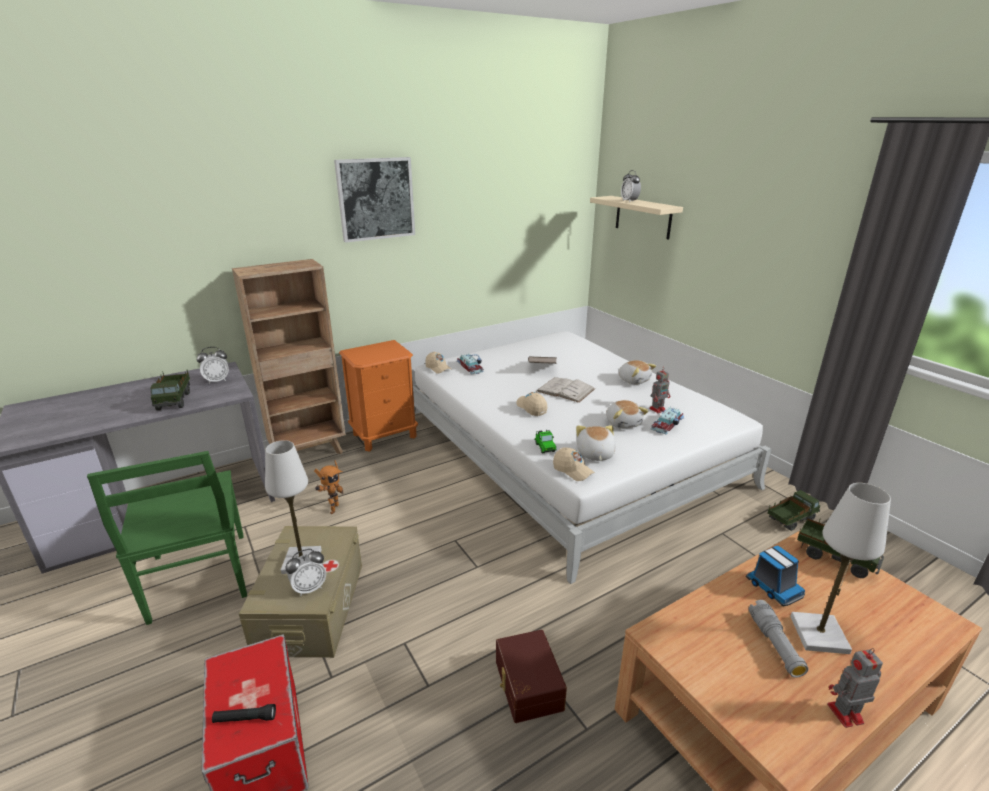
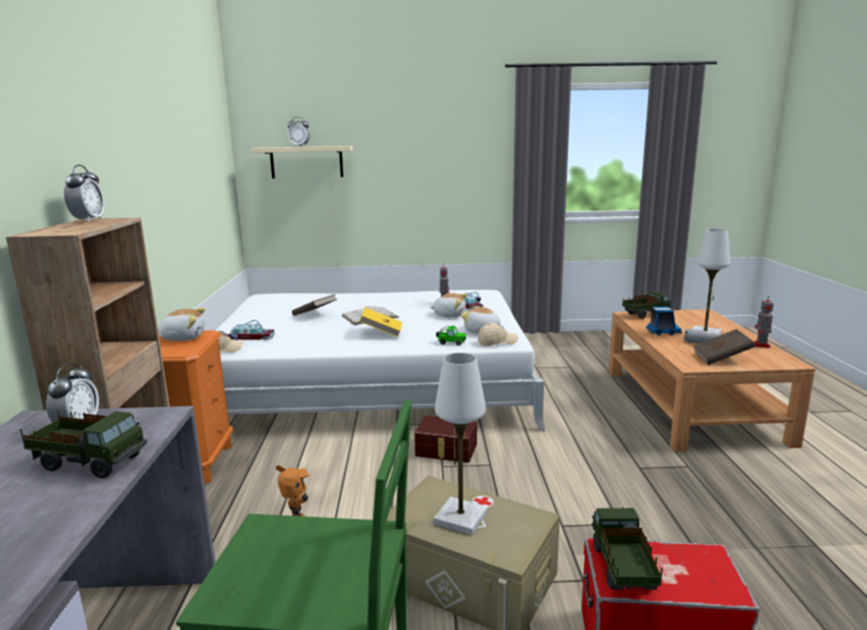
camera: 60 degrees left, 10 degrees down
(245, 719) = (696, 573): black flashlight -> none
(309, 588) = (512, 519): alarm clock -> alarm clock (88, 220)
(376, 199) = (116, 136): picture -> none
(527, 685) = (640, 478): brown storage box -> brown storage box (446, 450)
(531, 408) = (381, 332): beige cap -> yellow book
(634, 380) = (388, 298): plush toy -> plush toy (183, 337)
(719, 664) = (721, 358): none -> brown book
(790, 520) = (542, 347): toy truck -> toy truck (621, 569)

